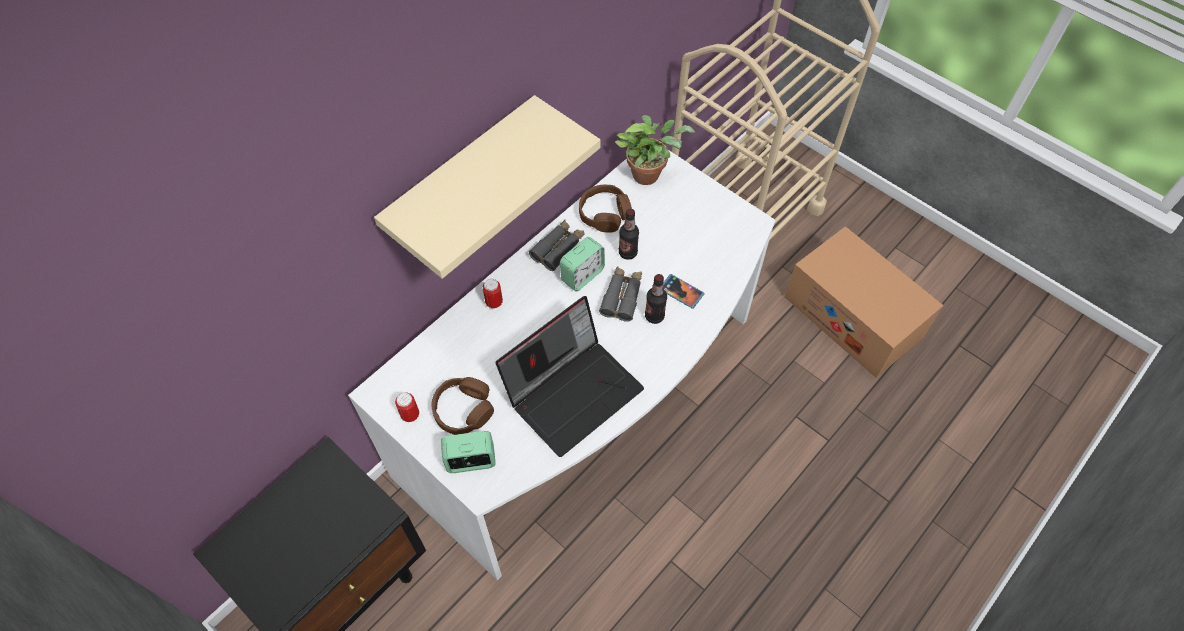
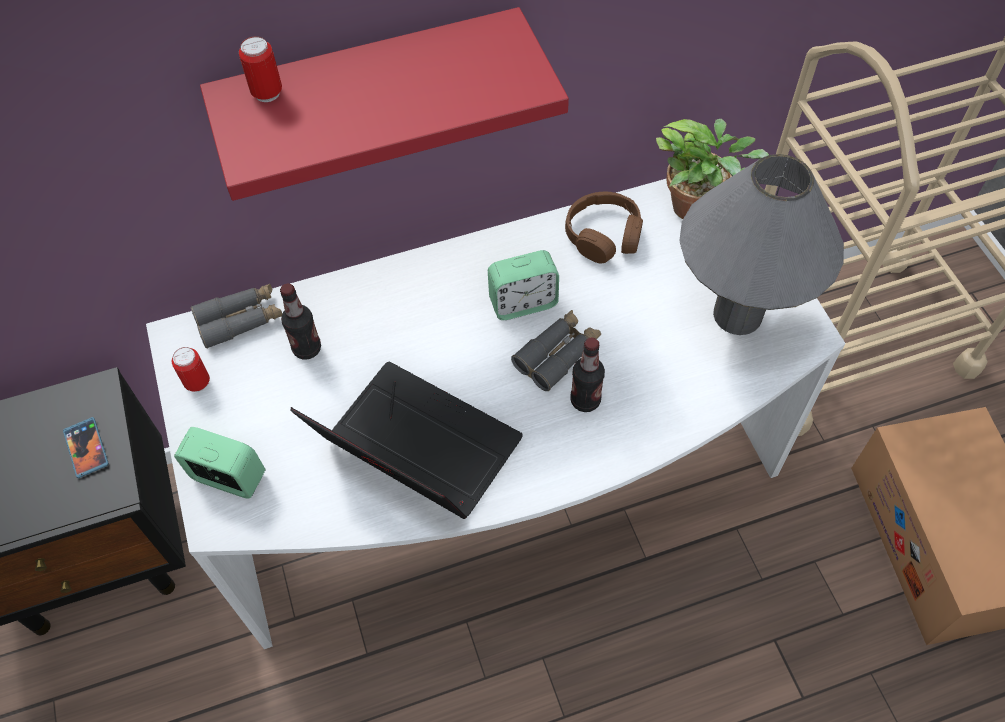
camera: 30 degrees right, 0 degrees up
(462, 178) = (371, 88): beige shelf -> red shelf
(463, 410) = (262, 407): brown headphones -> none
(494, 302) = (388, 288): can -> can (267, 93)
(558, 248) = (513, 254): grey binoculars -> grey binoculars (240, 320)
(573, 391) = (413, 450): laptop -> laptop turned 135 degrees counterclockwise
(628, 253) = (602, 299): bottle -> bottle (307, 348)
(681, 292) = (643, 384): phone -> phone (86, 448)
(709, 228) = (737, 314): none -> grey table lamp

